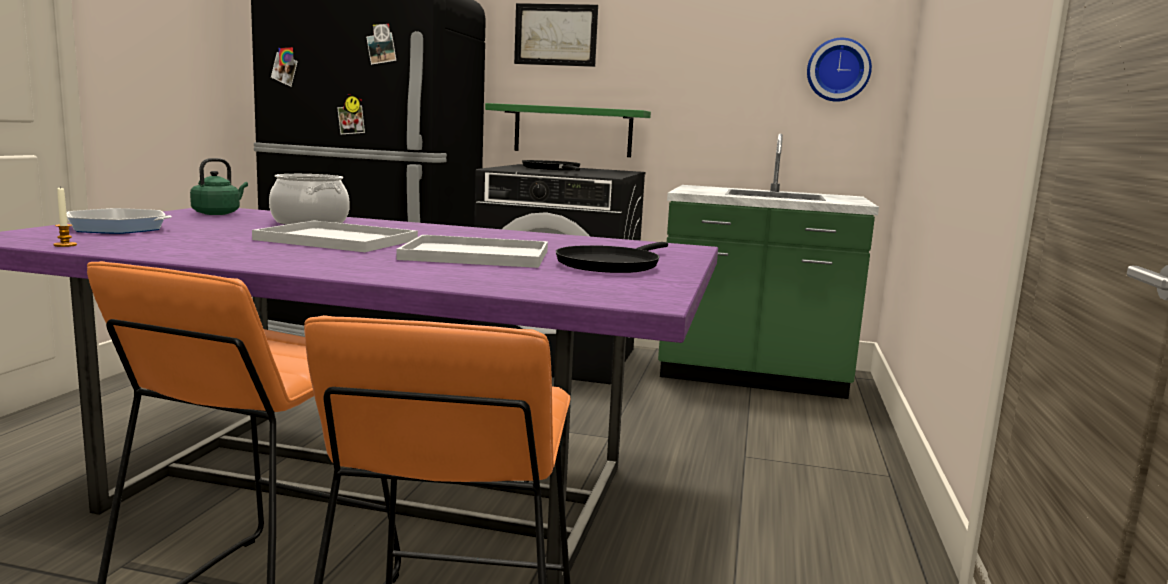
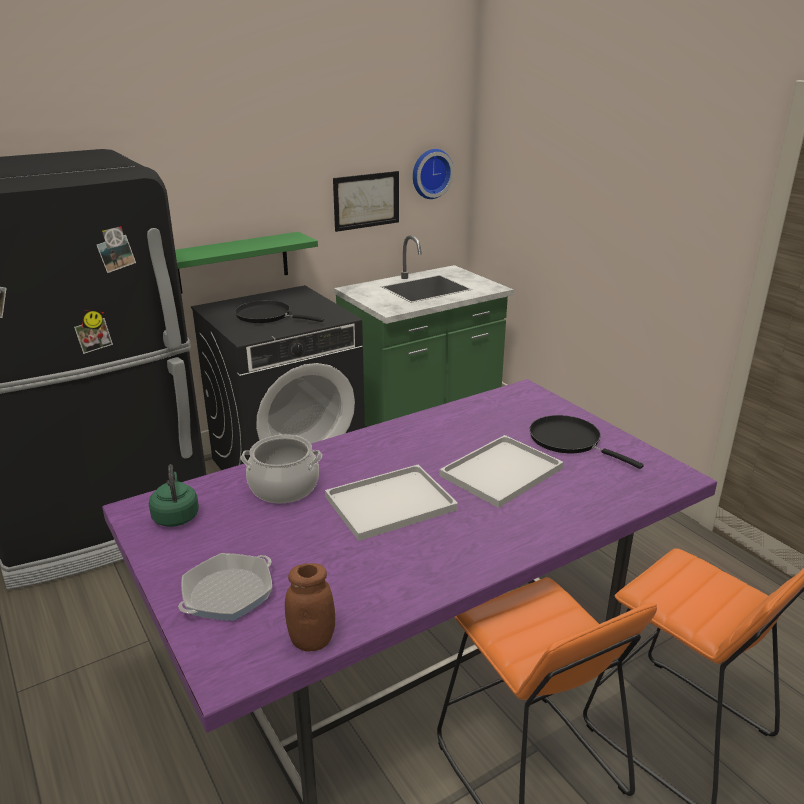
camera: 45 degrees left, 15 degrees up
(65, 245) = (312, 641): candle -> brown jar
(555, 35) = (201, 174): picture -> picture (366, 200)
(611, 265) = (569, 441): black frying pan -> black frying pan turned 150 degrees clockwise

